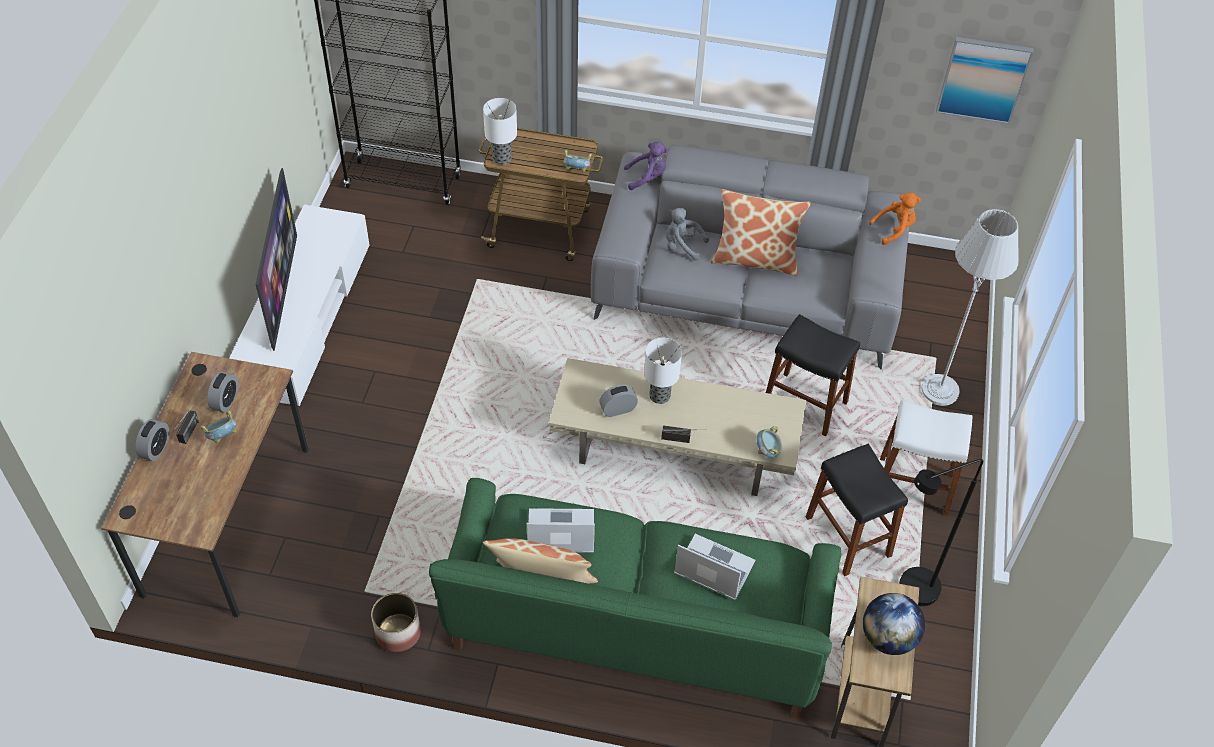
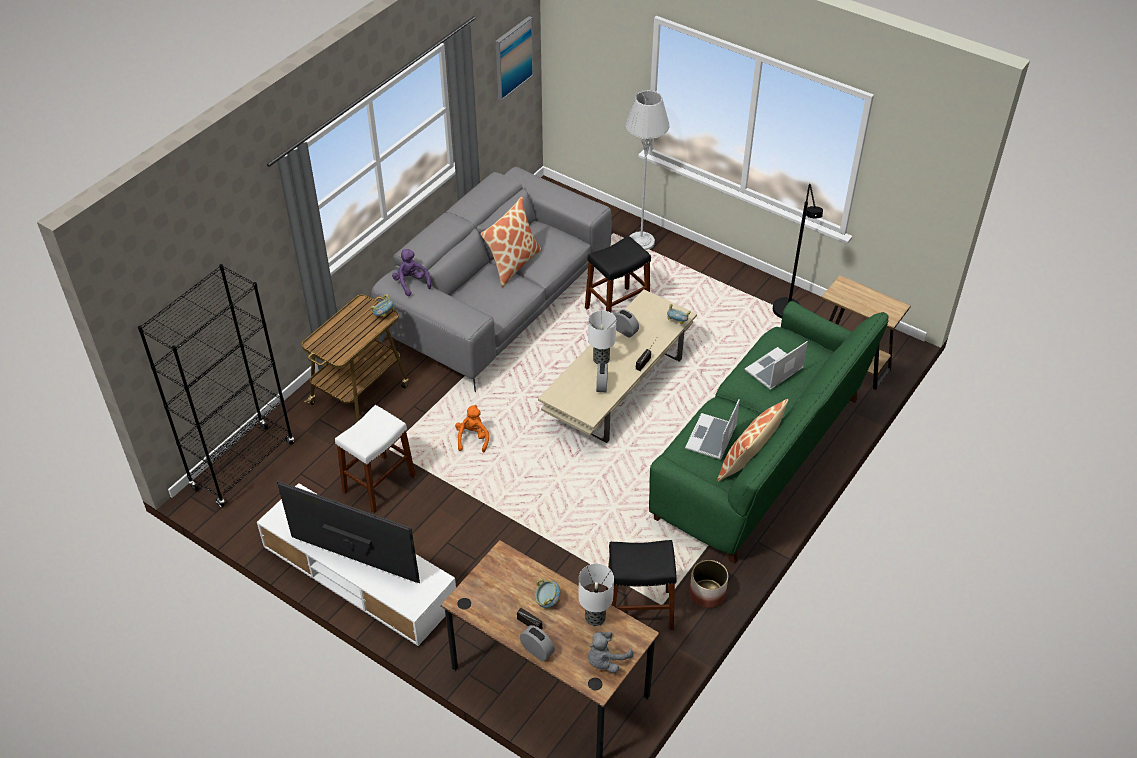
camera: 65 degrees left, 5 degrees down
(226, 401) = (509, 591): alarm clock -> alarm clock (625, 331)
(502, 158) = (340, 352): table lamp -> table lamp (595, 617)
(647, 178) = (411, 283): purple plush toy -> purple plush toy turned 45 degrees counterclockwise
(682, 246) = (476, 296): grey plush toy -> grey plush toy (605, 660)
(848, 537) = (734, 327): black stool -> black stool (639, 610)
(888, 638) = (870, 300): globe -> none
(894, 229) = (543, 182): orange plush toy -> orange plush toy (473, 438)
(913, 486) = (709, 283): white stool -> white stool (379, 483)

